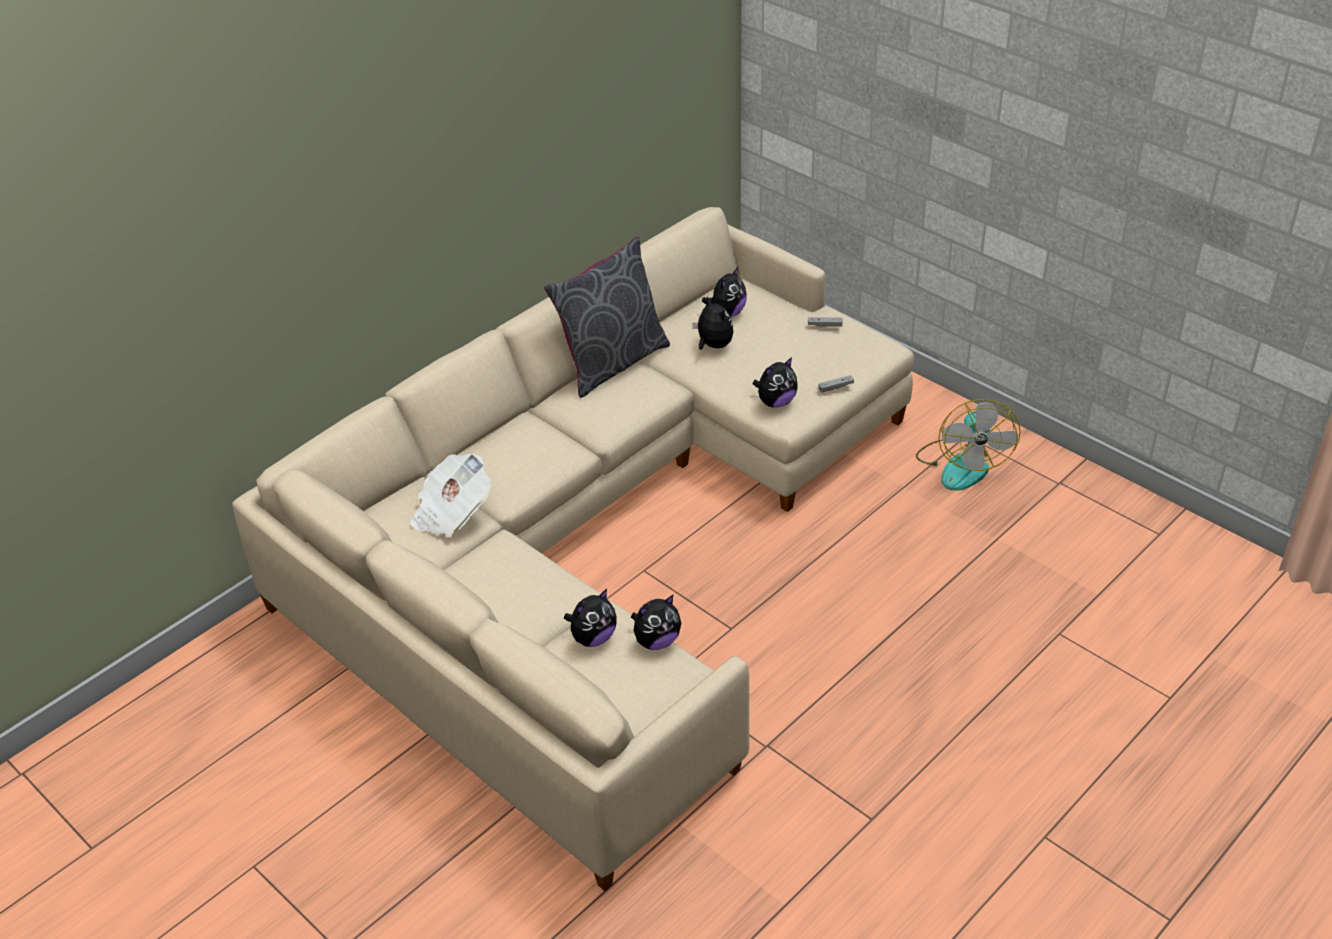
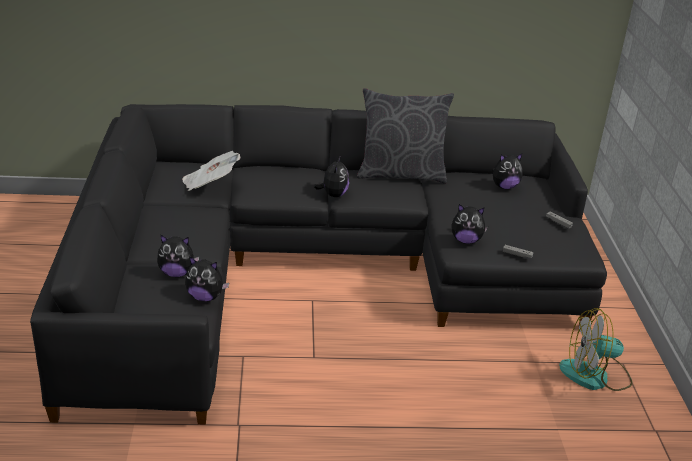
camera: 40 degrees right, 10 degrees down
(596, 539) = (311, 271): beige sofa -> black sofa
(713, 345) = (470, 195): plush toy -> plush toy (333, 195)
(962, 464) = (595, 375): fan -> fan turned 45 degrees clockwise

